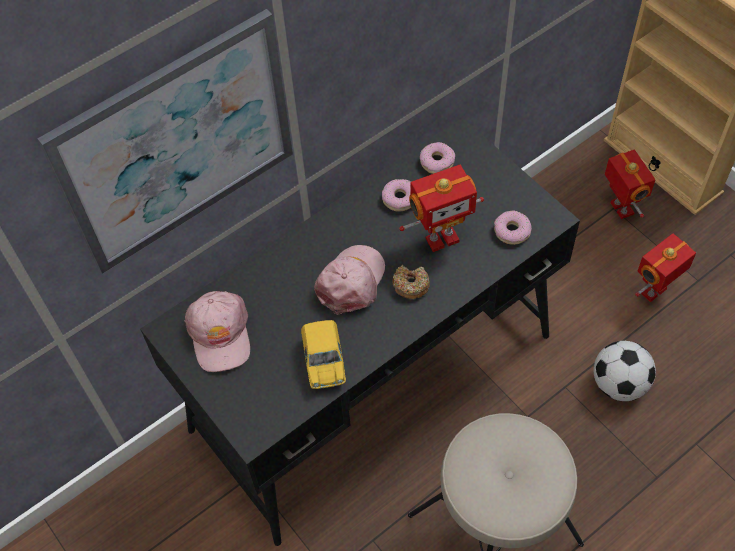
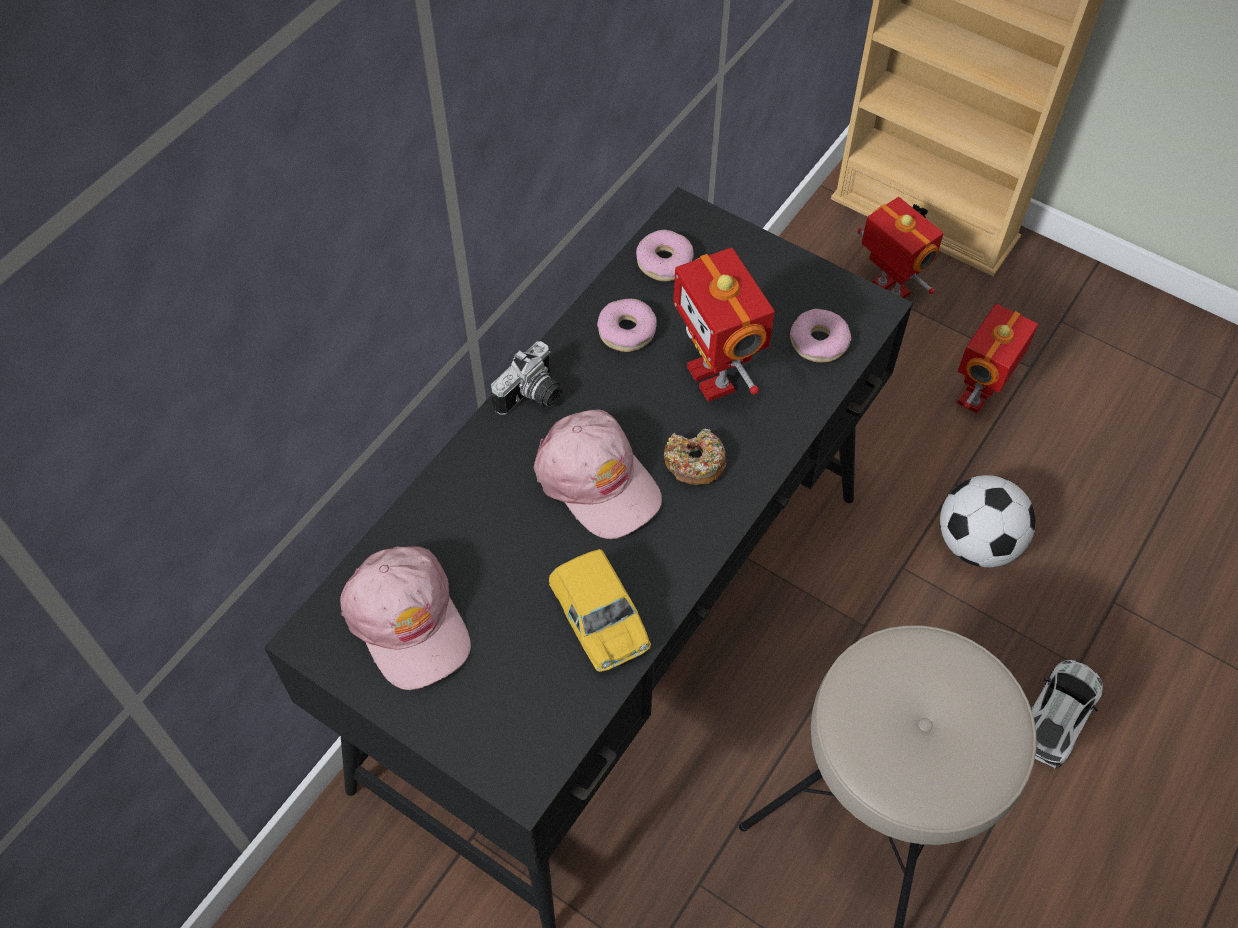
camera: 20 degrees left, 0 degrees up
(177, 144) = (292, 300): picture -> none
(332, 225) = (533, 397): none -> camera
(351, 282) = (597, 480): pink cap -> pink cap turned 135 degrees clockwise
(441, 238) = (714, 377): toy robot -> toy robot turned 105 degrees clockwise
(631, 503) = (1057, 715): none -> toy car

